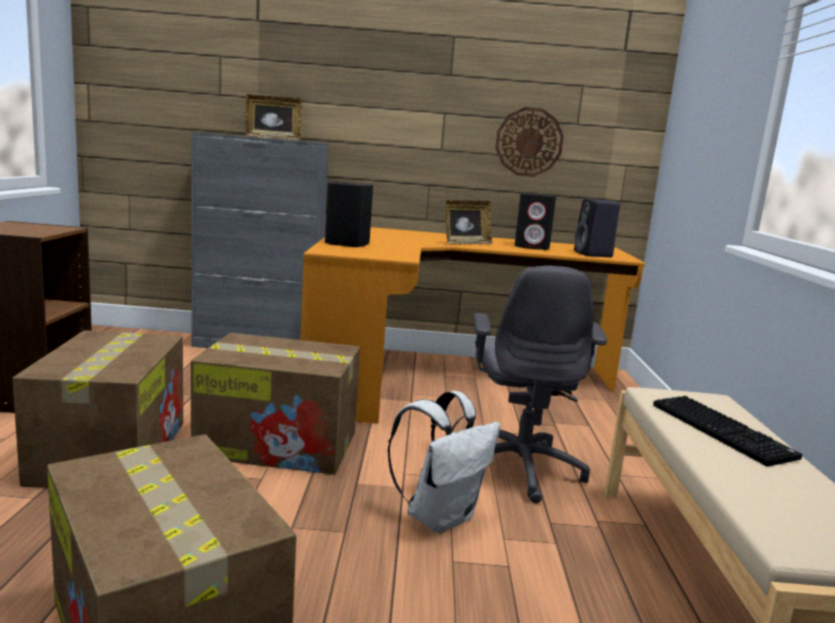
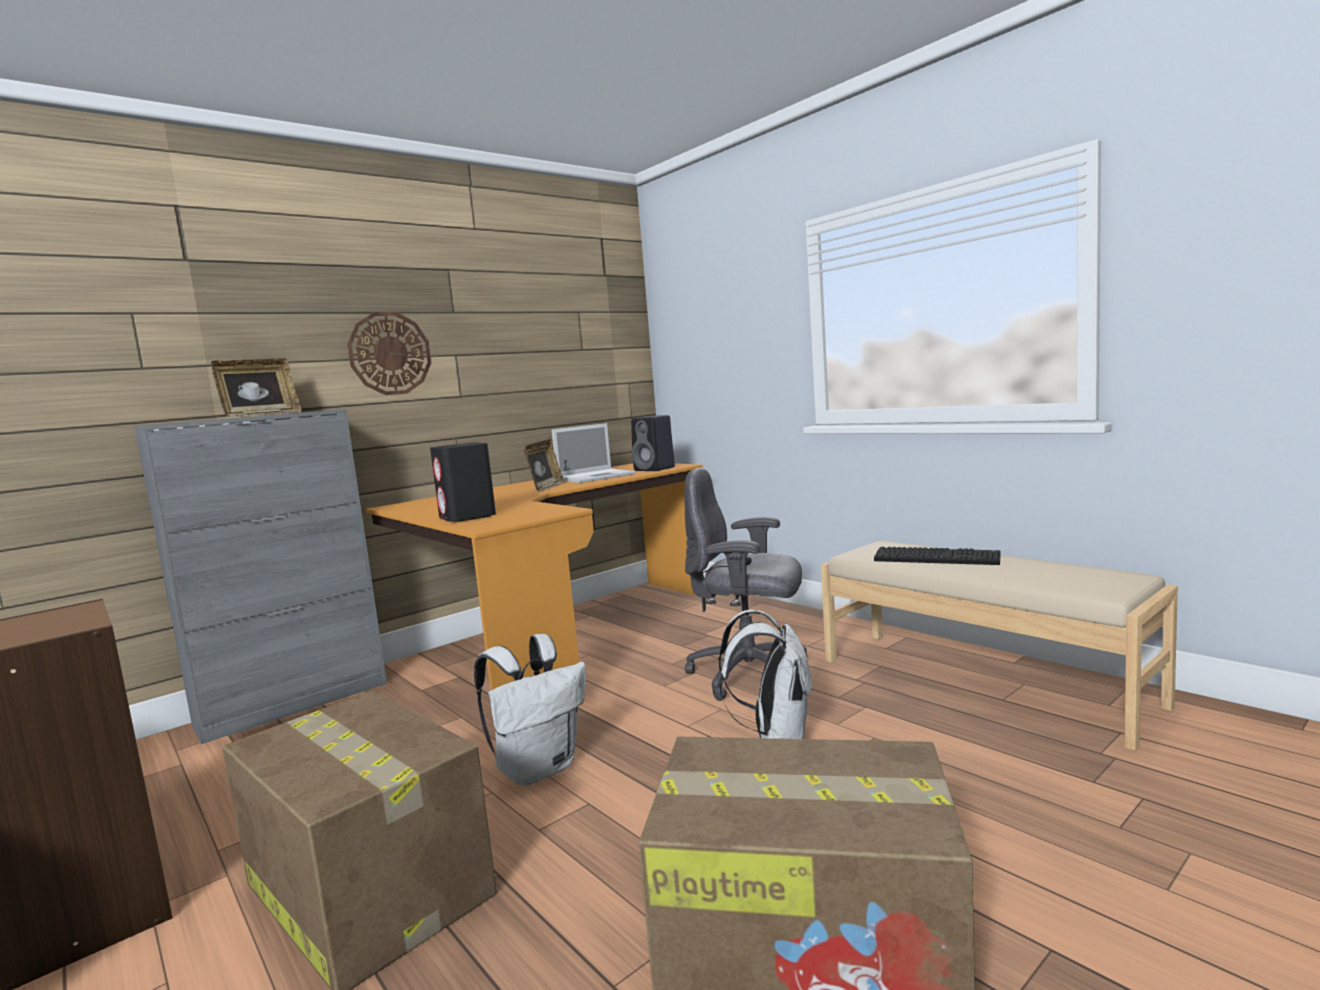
camera: 40 degrees left, 5 degrees down
(280, 444) = (538, 768): cardboard box -> white backpack
(521, 468) = (751, 675): grey office chair -> grey office chair turned 150 degrees clockwise
(529, 142) = (545, 373): wall clock -> wall clock (390, 353)
(532, 246) = (596, 476): black speaker -> laptop

